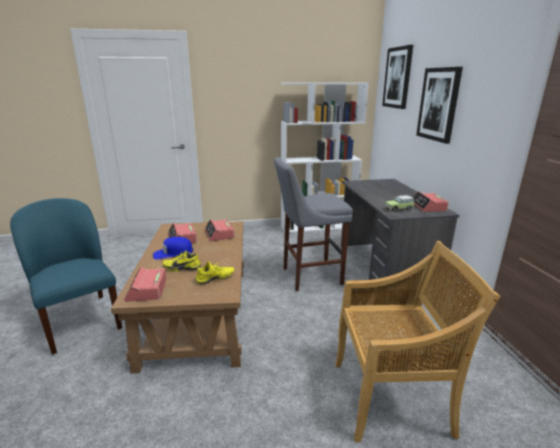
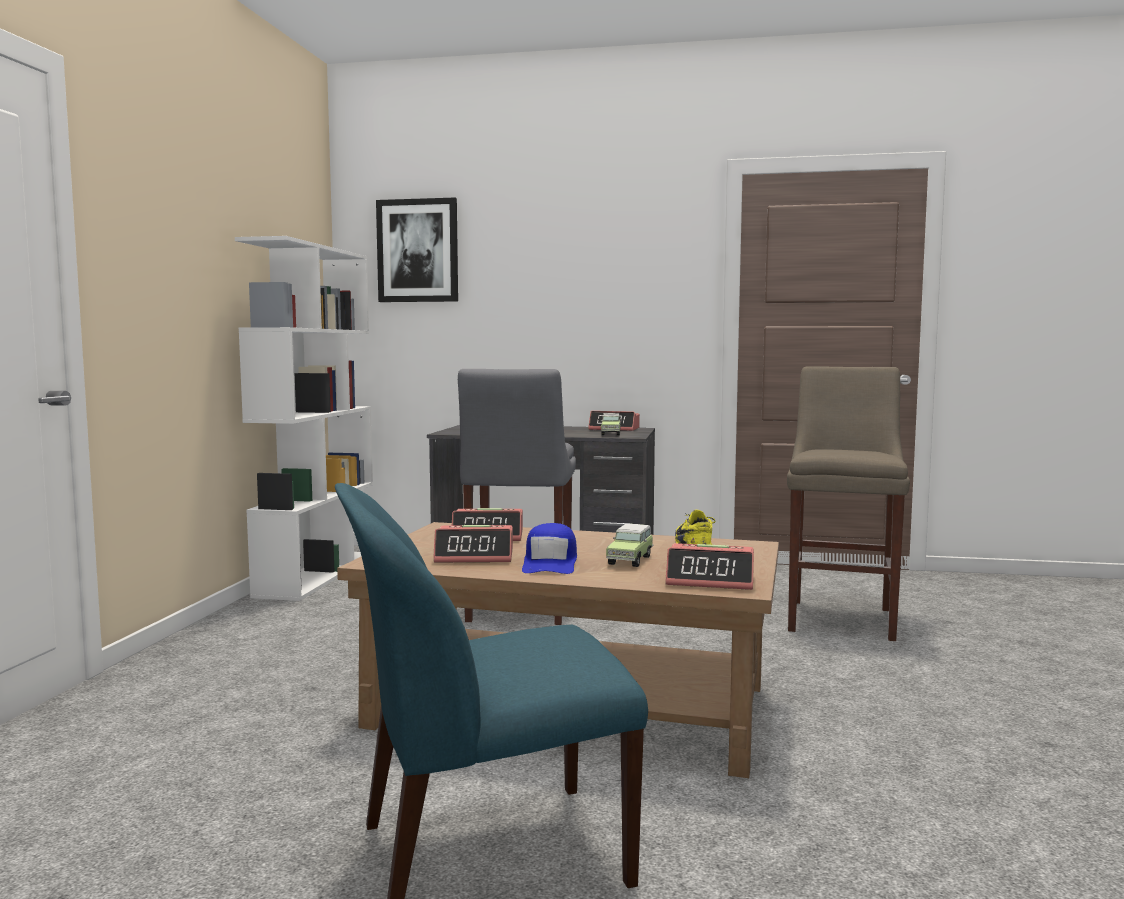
camera: 70 degrees left, 15 degrees down
(182, 267) = (630, 560): yellow shoe -> toy car
(392, 397) = (841, 618): beige chair -> beige stool
(438, 104) = (554, 286): picture -> none

